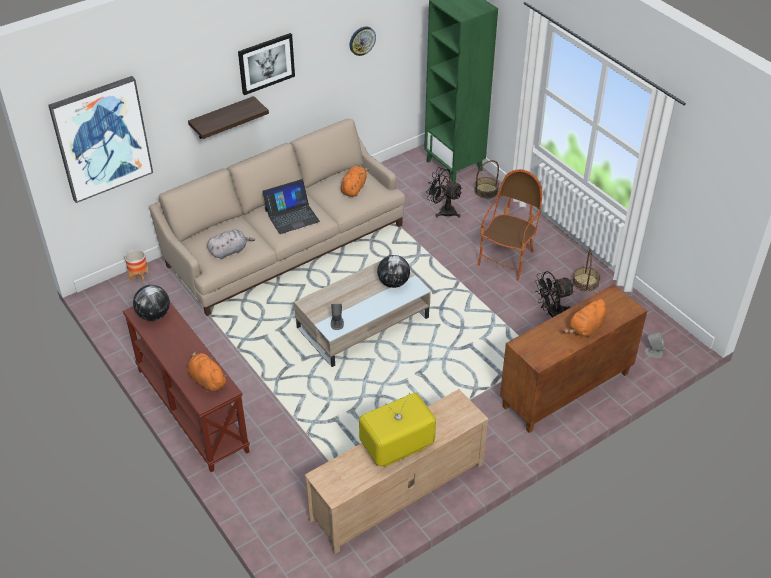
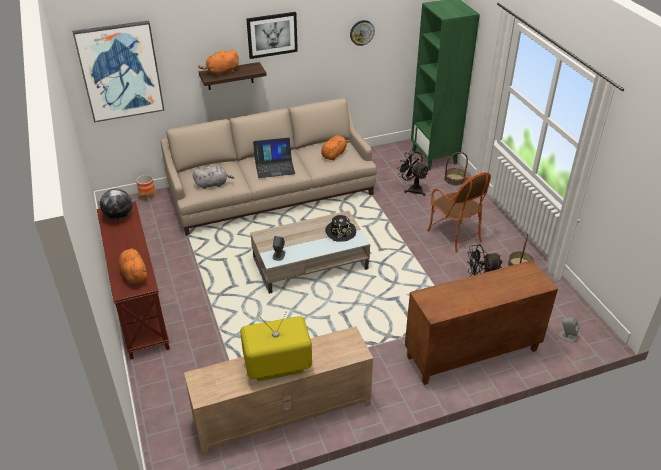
camera: 15 degrees right, 5 degrees down
(393, 283) = (340, 232): globe -> black hat
(507, 260) = (454, 235): armchair -> armchair turned 105 degrees clockwise
(586, 329) = (491, 293): orange plush toy -> orange plush toy (221, 72)

